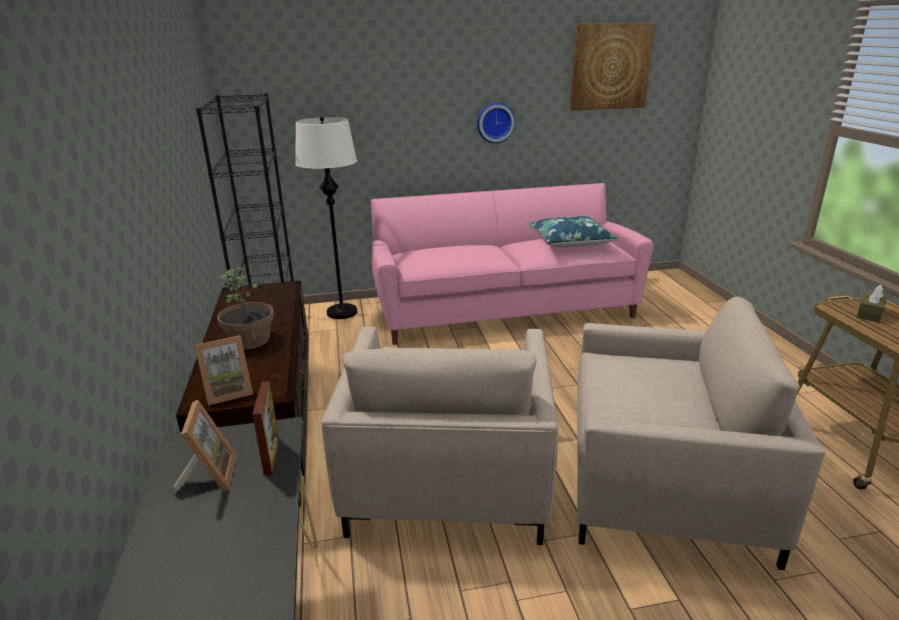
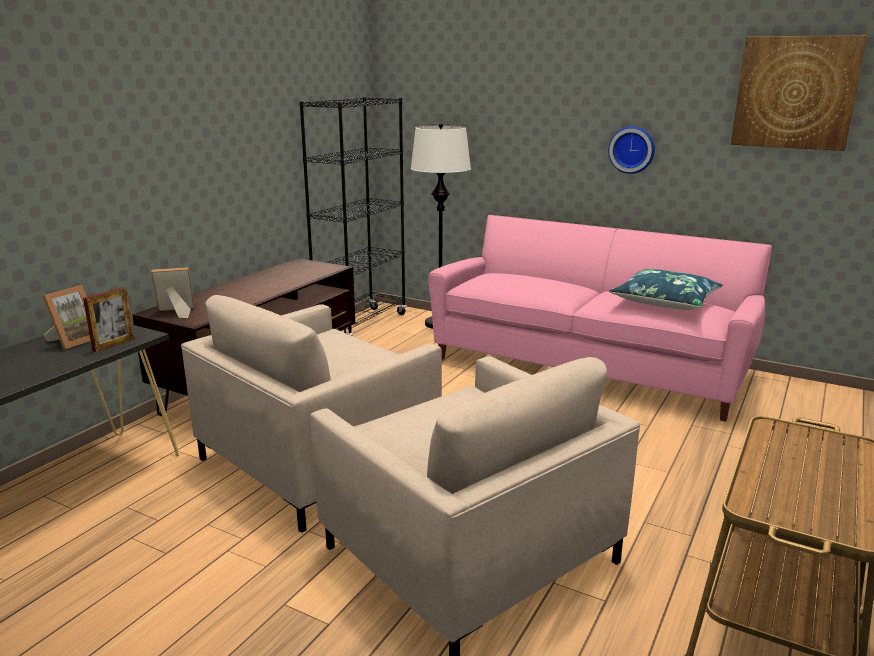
camera: 40 degrees right, 5 degrees down
(228, 392) = (176, 312): picture frame -> picture frame turned 150 degrees clockwise
(251, 340) = (245, 291): potted plant -> none
(870, 313) = (811, 448): brown tissue box -> none

